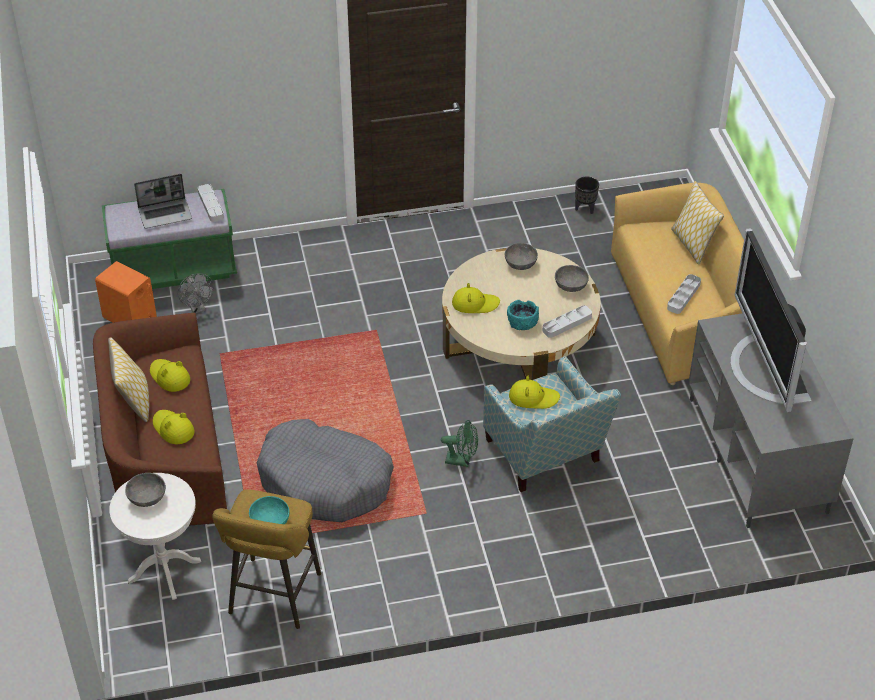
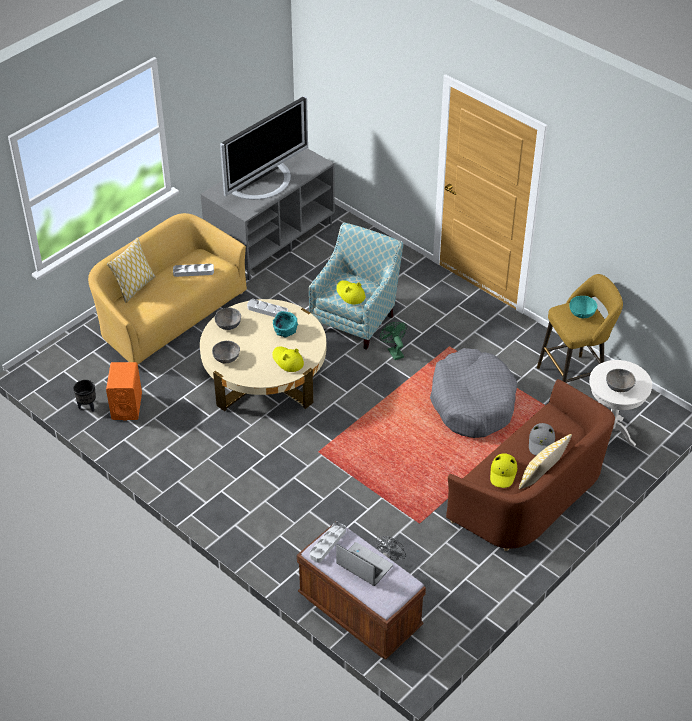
camera: 125 degrees left, 0 degrees up
(130, 317) = (435, 603): orange speaker -> orange speaker (126, 406)
(173, 429) = (541, 442): yellow hat -> grey hat
(174, 269) = (359, 612): green bench -> brown bench

